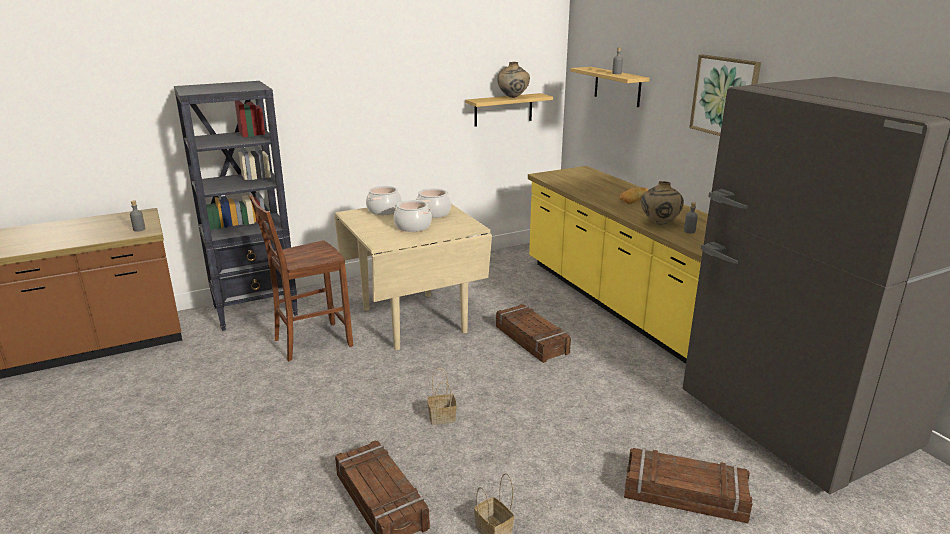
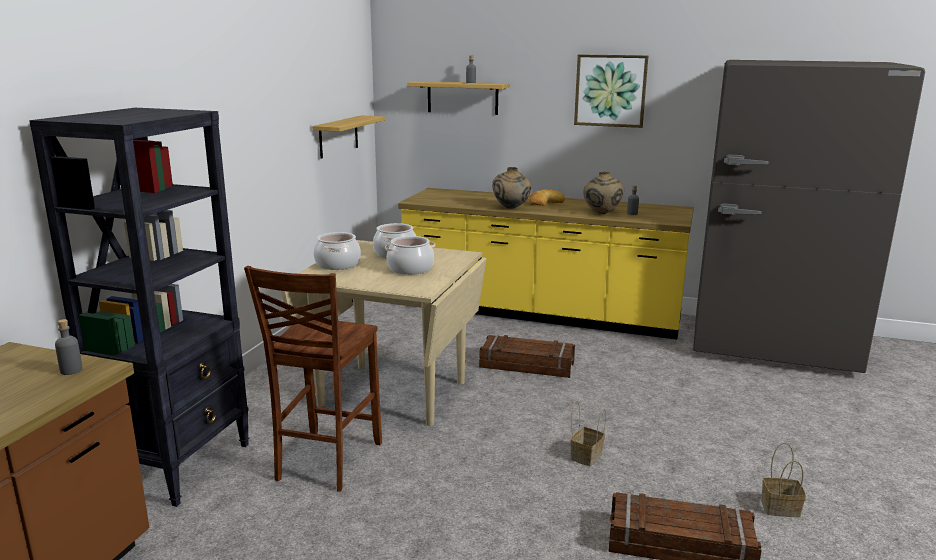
camera: 45 degrees left, 5 degrees down
(513, 97) = (354, 120): beige vase -> beige vase (511, 208)
(684, 495) = (811, 416): crate -> none

